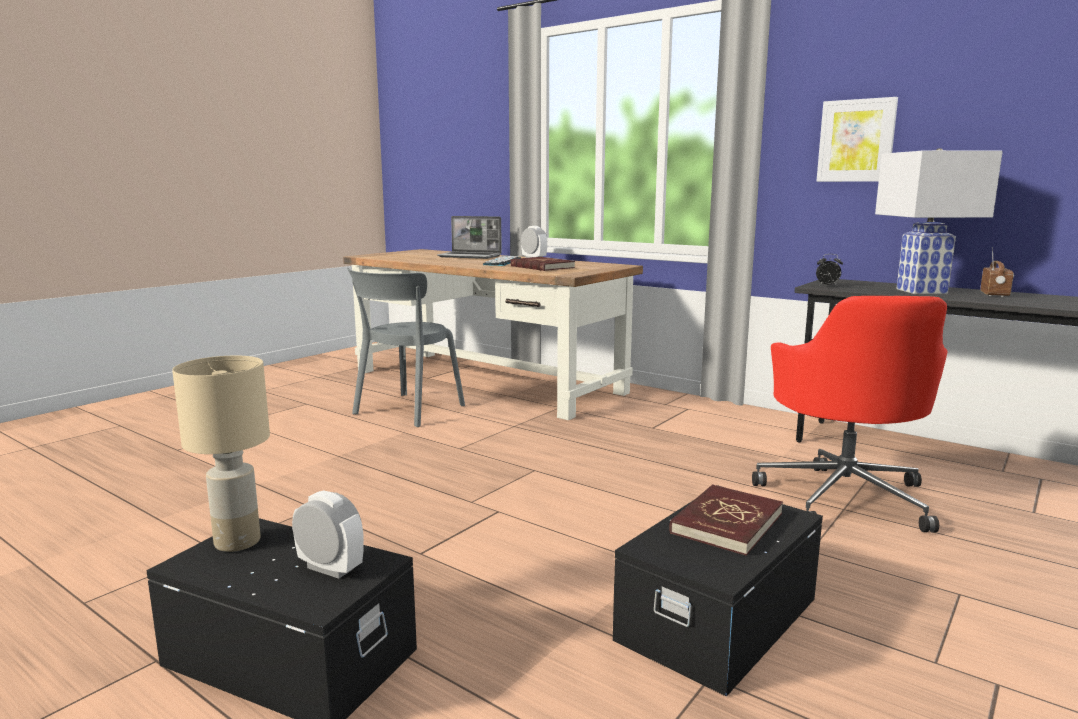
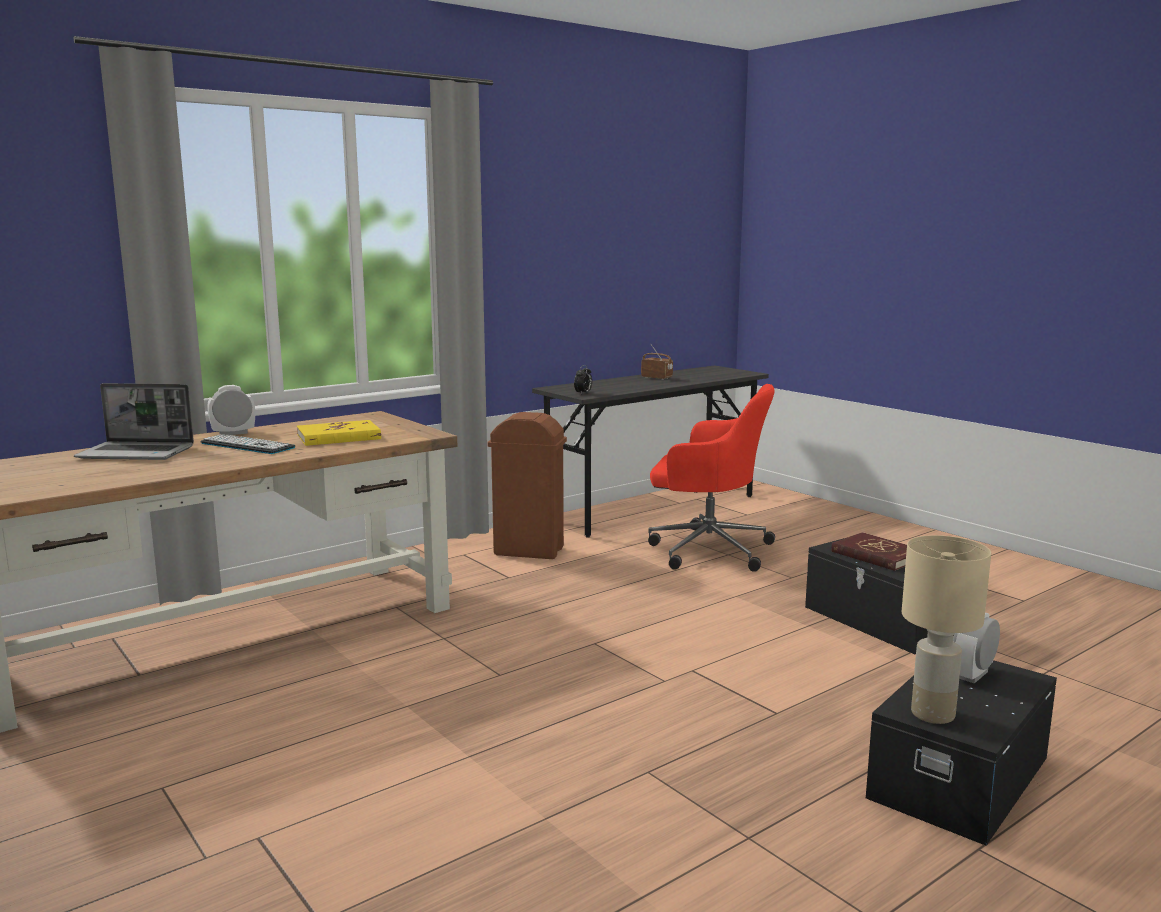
camera: 75 degrees left, 0 degrees up
(406, 411) = (309, 700): grey chair -> none
(470, 256) = (138, 453): laptop -> laptop turned 60 degrees clockwise
(542, 267) = (339, 437): red book -> yellow book
(724, 426) = (529, 551): none -> brown trash can
(856, 141) = (539, 261): picture -> none
(920, 291) = (630, 384): white table lamp -> none

